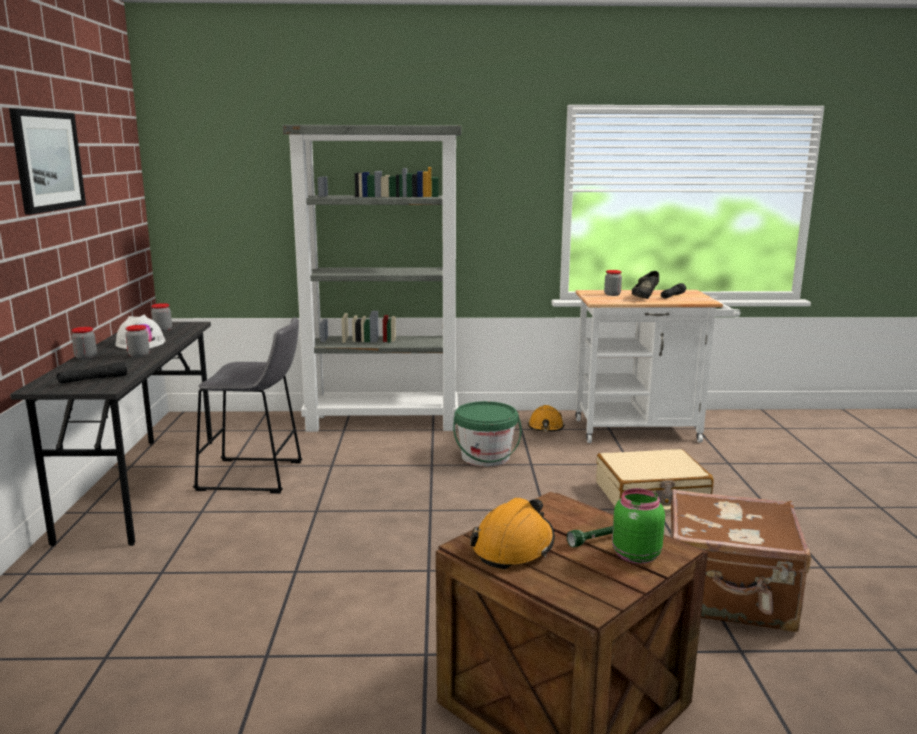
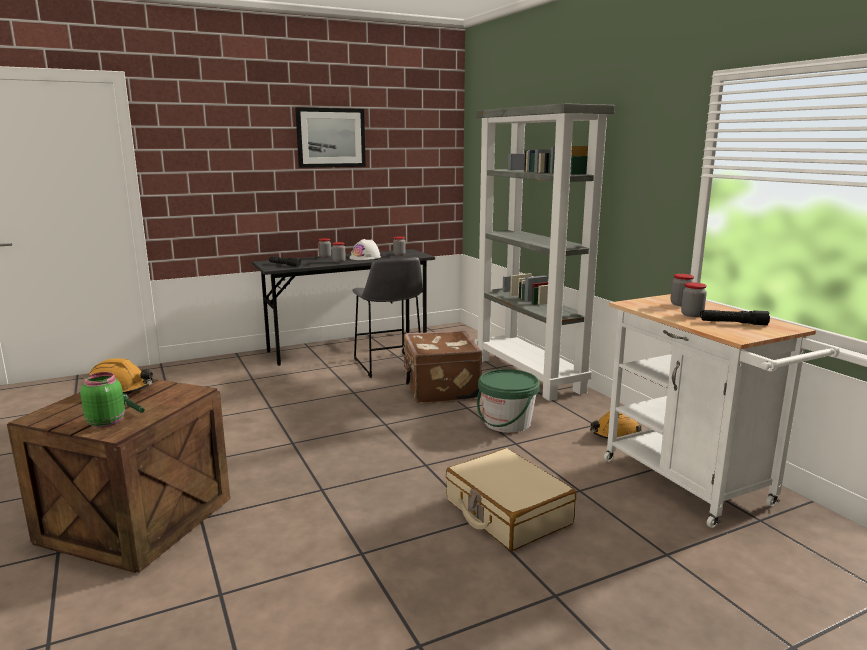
camera: 65 degrees right, 0 degrees up
(644, 298) = (692, 315): black shoe -> jar
(728, 597) = (313, 580): brown suitcase -> brown suitcase (440, 390)

